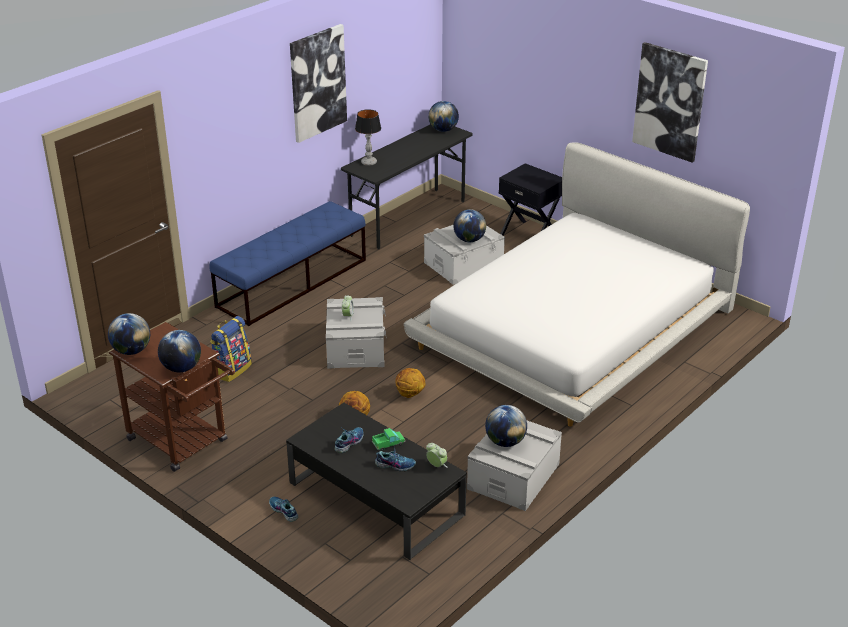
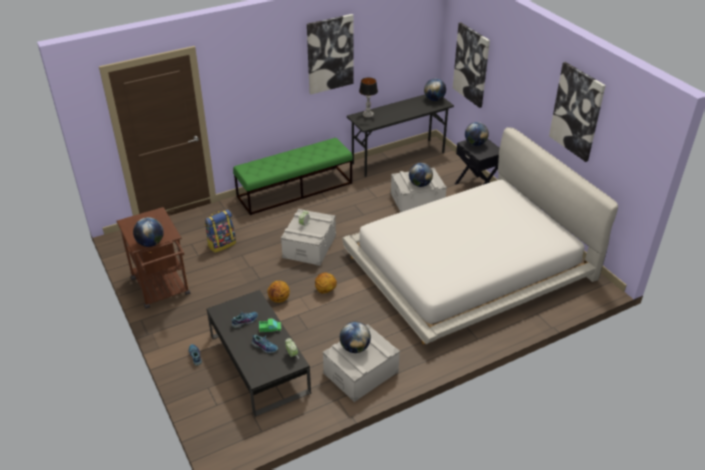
camera: 20 degrees right, 5 degrees up
(131, 351) = (129, 223): globe -> globe (475, 144)
(292, 283) = (295, 190): blue bench -> green bench
(494, 73) = (471, 65): none -> picture

